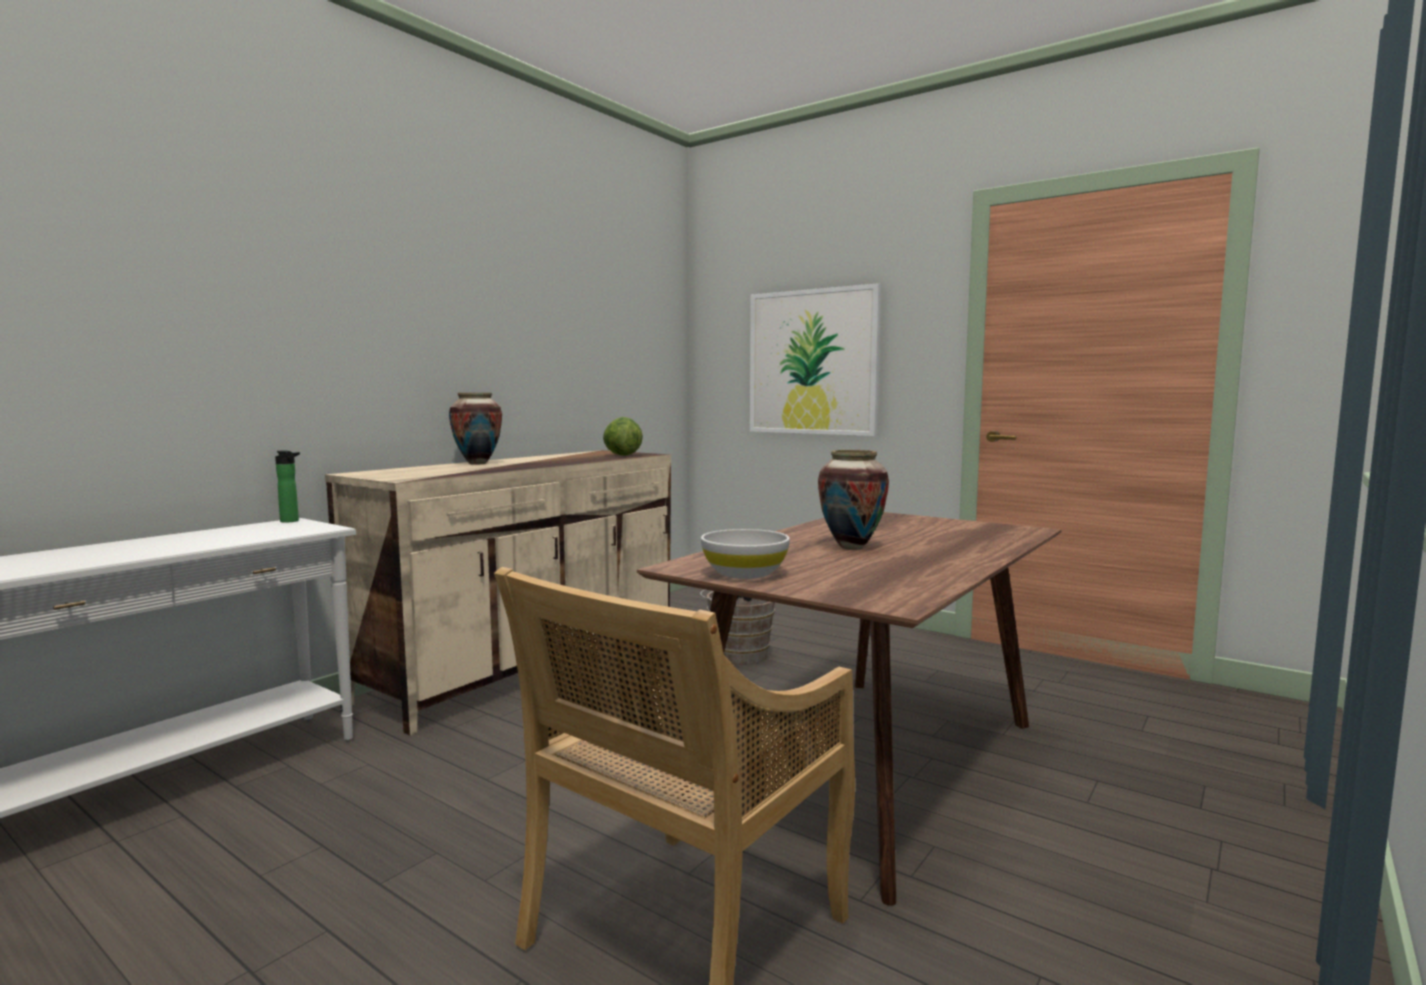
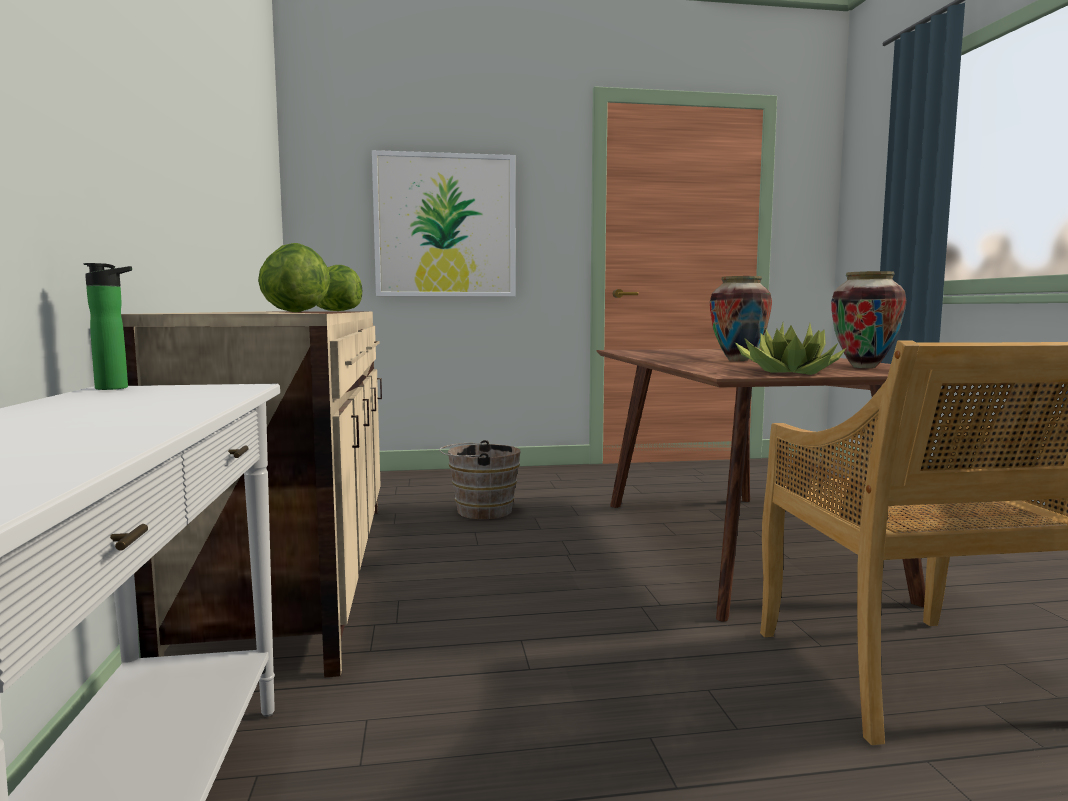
camera: 45 degrees left, 0 degrees up
(453, 472) = (293, 312): none -> lettuce
(477, 463) = (238, 312): vase -> vase (864, 367)
(744, 573) = (786, 372): white bowl -> potted plant

